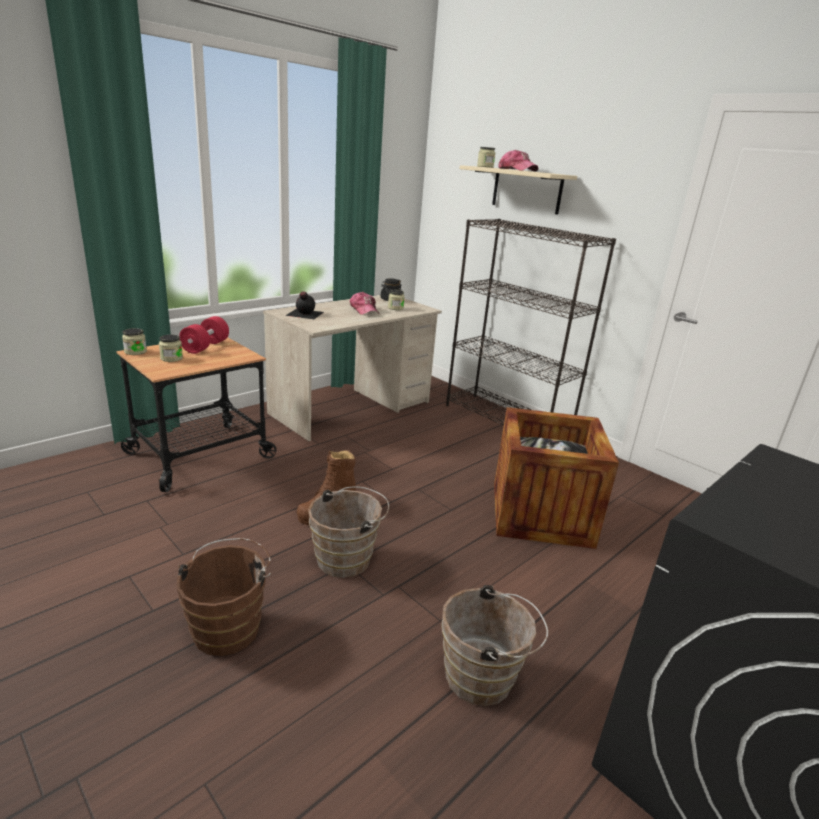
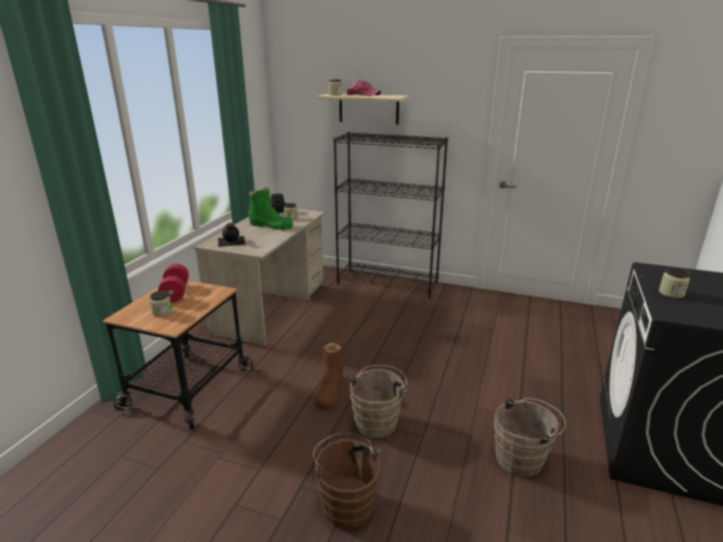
camera: 25 degrees left, 0 degrees up
(135, 352) = (121, 316): jar -> jar (671, 293)
(364, 310) = (271, 225): cap -> green boot
(541, 514) = (464, 342): crate -> none

